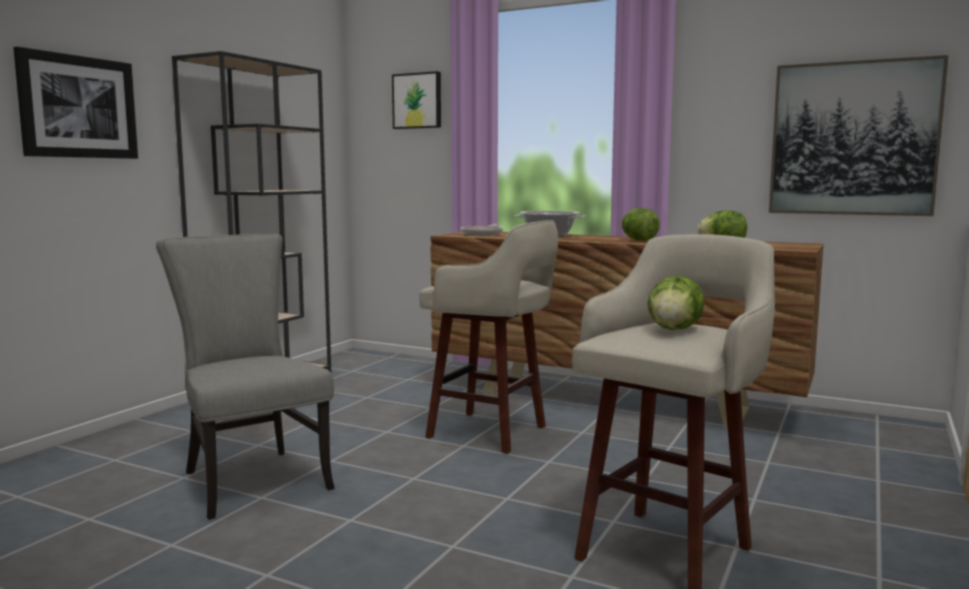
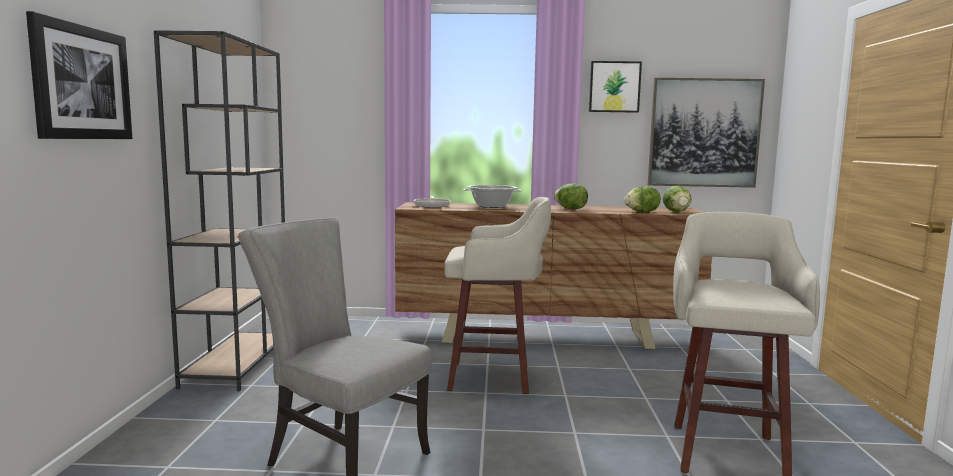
camera: 25 degrees left, 0 degrees up
(417, 101) = (344, 85): picture -> picture (614, 87)
(674, 329) = (739, 285): lettuce -> lettuce (676, 211)

